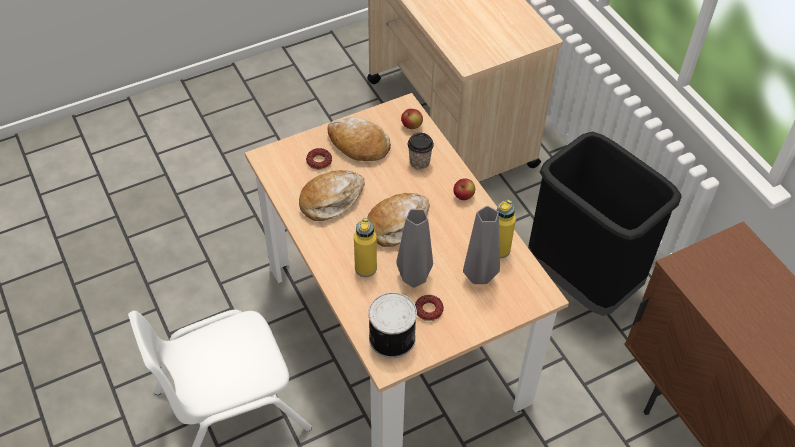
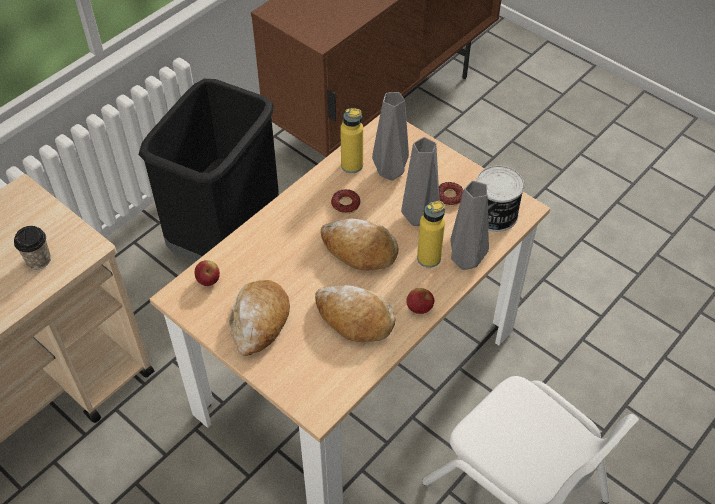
camera: 110 degrees left, 0 degrees up
(319, 161) = (301, 351): donut -> donut (345, 204)
(351, 295) = (466, 259): none -> grey vase
(419, 162) = (263, 257): cup -> cup (39, 260)
(463, 196) = (296, 208): apple -> apple (419, 308)

